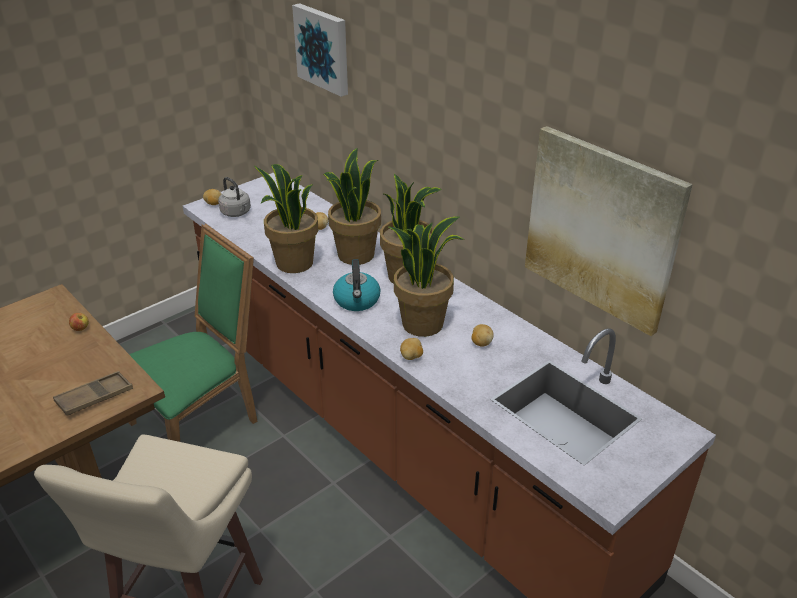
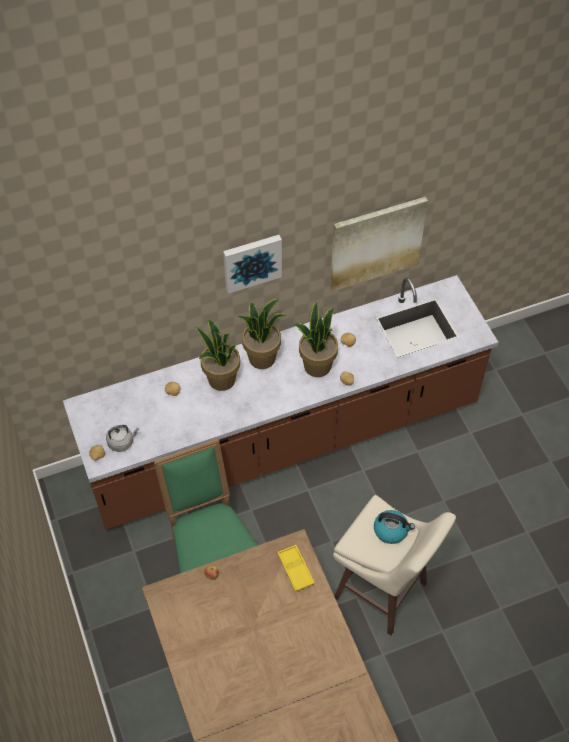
camera: 70 degrees left, 20 degrees up
(94, 397) = (295, 569): brown tray -> yellow tray
(293, 263) = (215, 419): potted plant -> none
(323, 48) = (116, 295): picture -> picture (252, 261)
(357, 301) = (277, 394): kettle -> kettle (391, 530)

